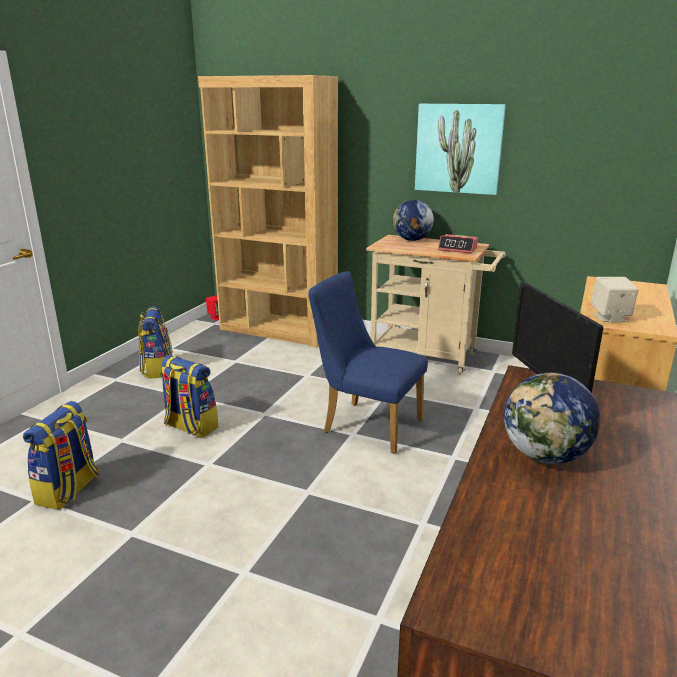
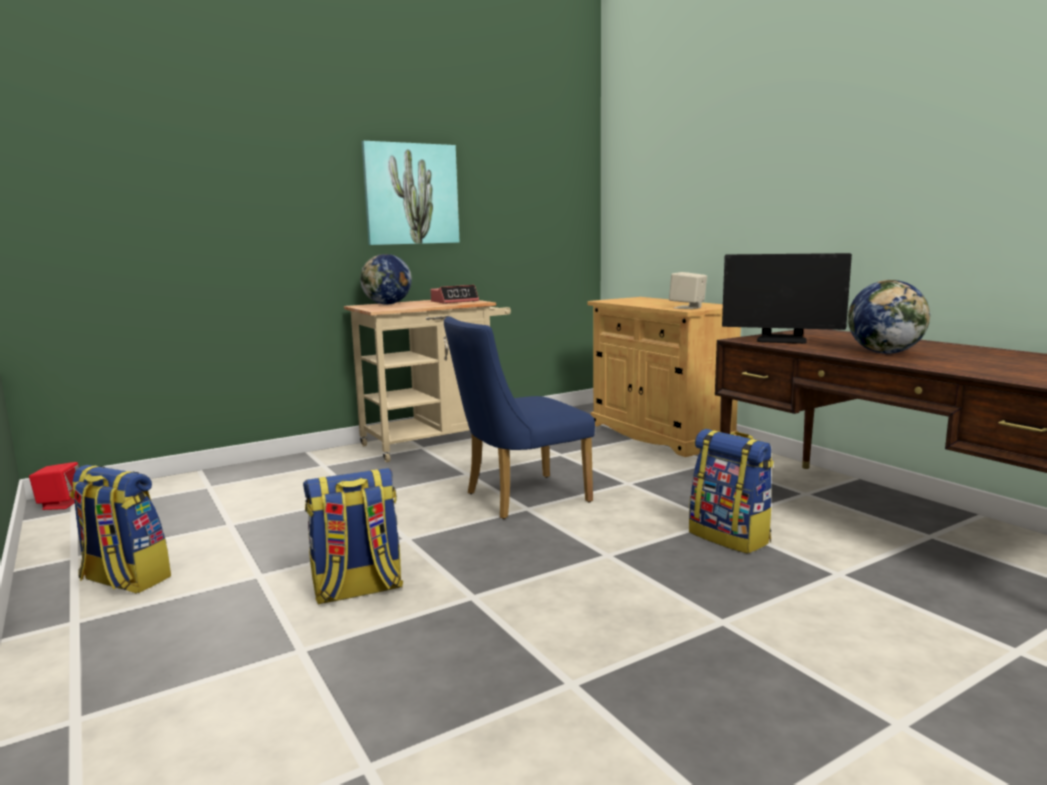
camera: 55 degrees left, 10 degrees down
(69, 491) = (386, 725): backpack -> backpack (730, 537)
(278, 330) = (204, 482): brown bookcase -> none

